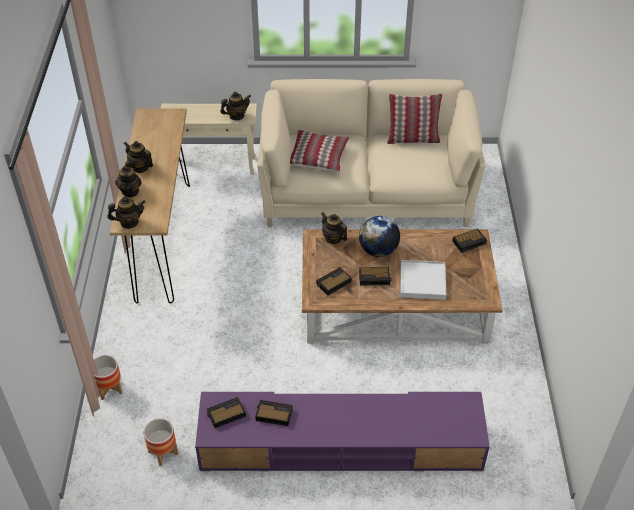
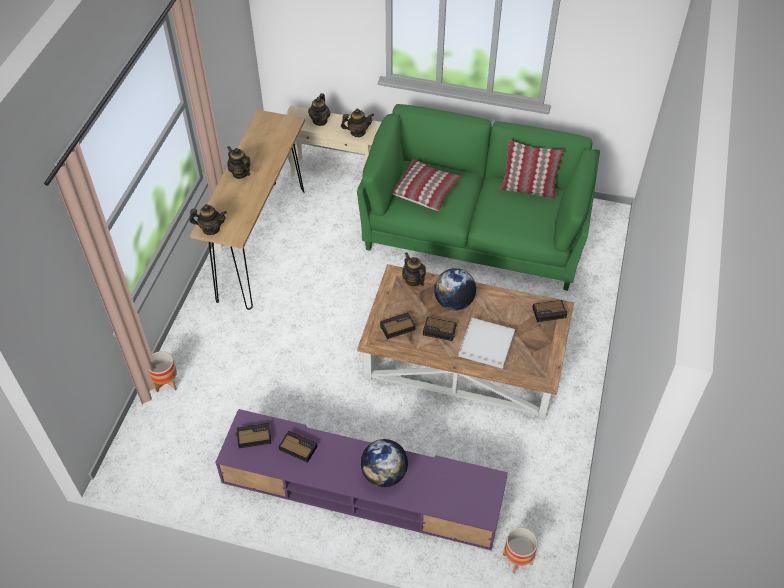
camera: 15 degrees right, 5 degrees up
(130, 191) = (223, 196): teapot -> teapot (320, 121)
(163, 453) = (195, 457): planter -> planter (517, 559)
(366, 191) = (476, 231): beige sofa -> green sofa
(366, 419) = (384, 474): none -> globe

